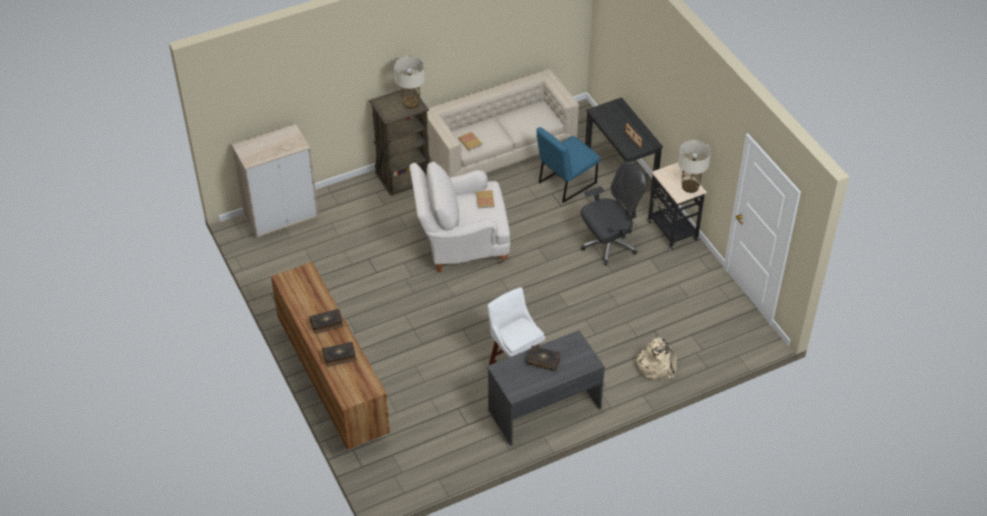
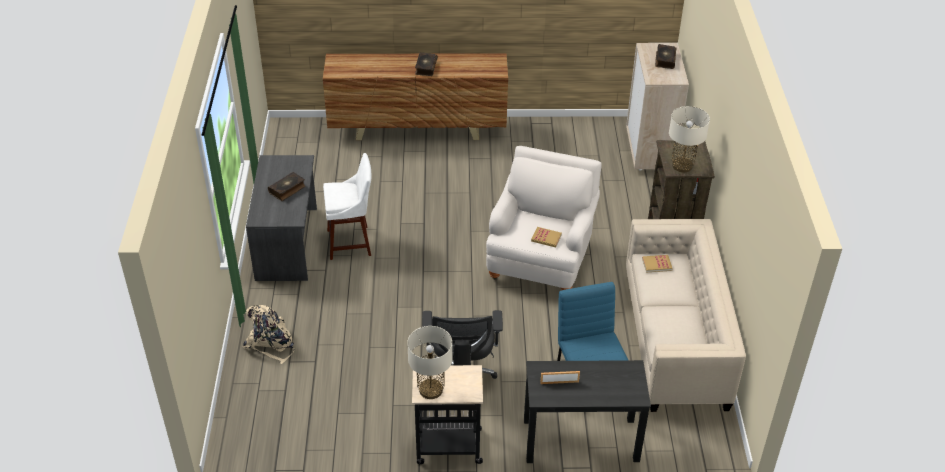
camera: 115 degrees right, 5 degrees down
(339, 357) = (383, 65): book -> book (664, 60)

